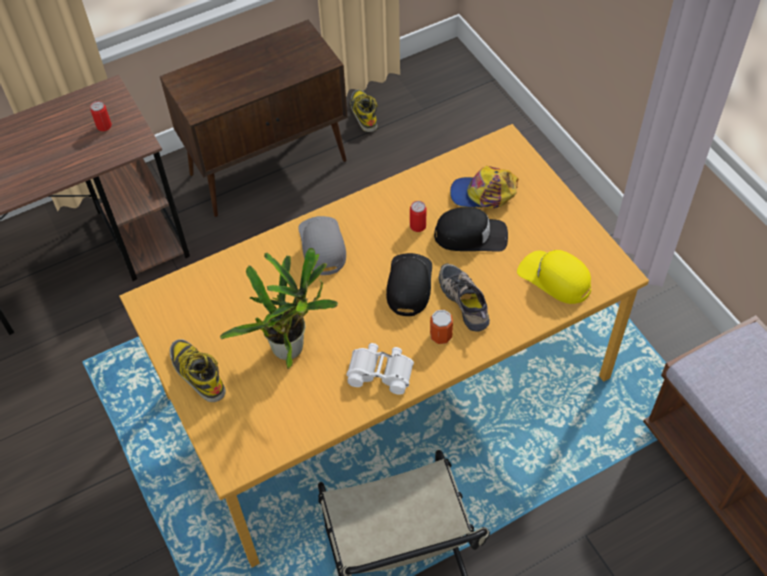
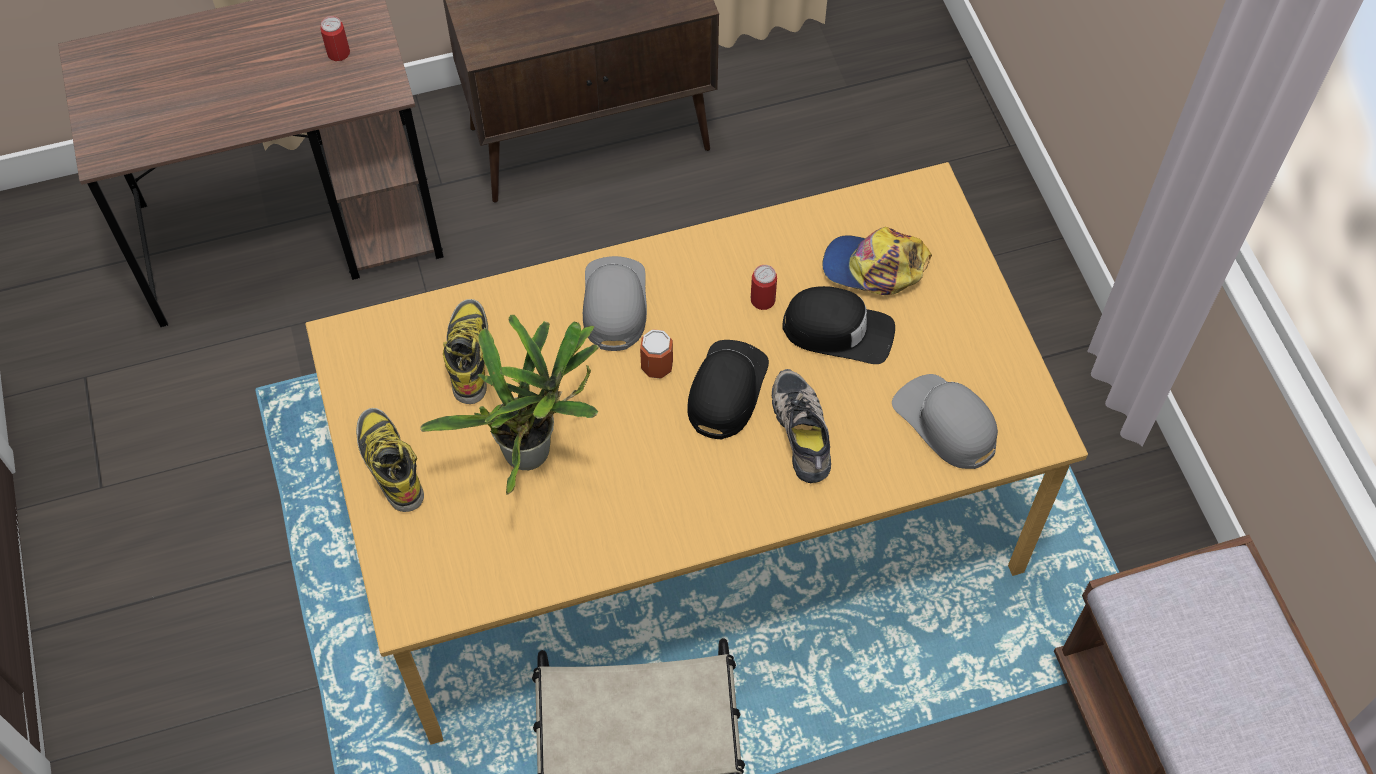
camera: 10 degrees right, 5 degrees up
(363, 113) = (754, 76): boot -> boot (469, 354)
(380, 372) = (652, 515): white binoculars -> none
(441, 336) = (753, 478): can -> can (657, 366)
(554, 278) = (946, 423): yellow cap -> grey cap

